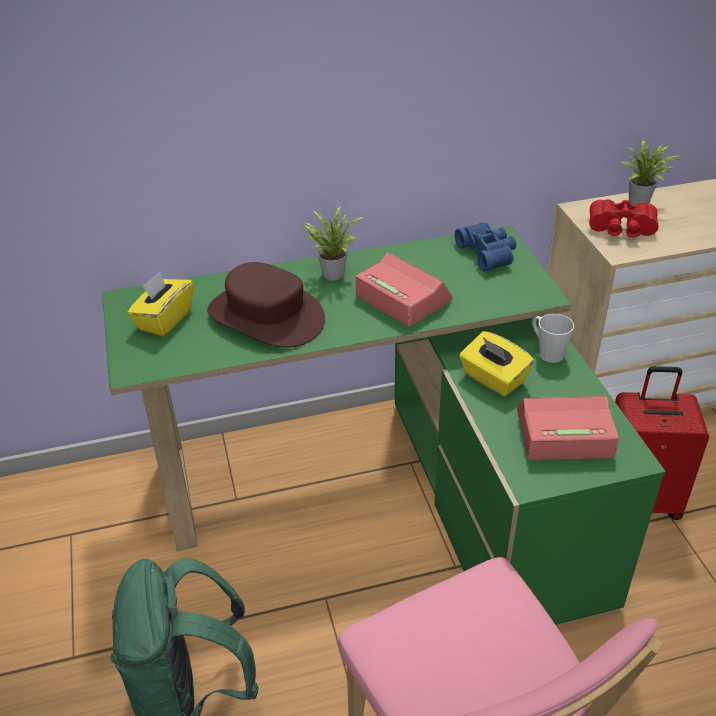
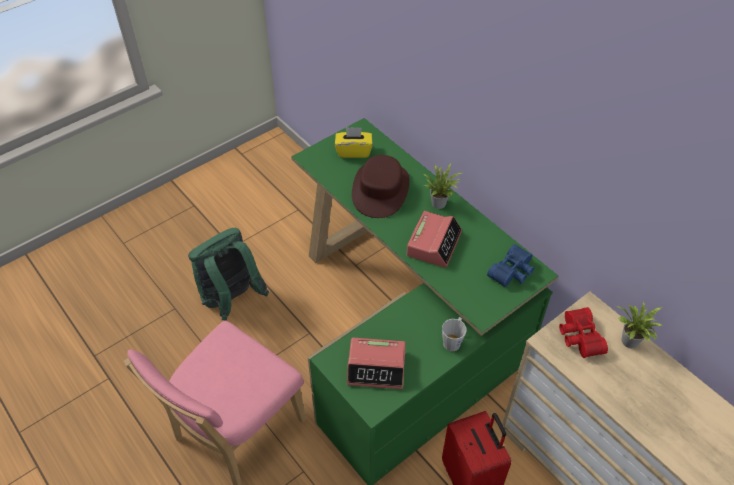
camera: 65 degrees right, 10 degrees up
(493, 379) = (409, 319): yellow tissue box -> none
(563, 435) = (376, 367): alarm clock -> alarm clock turned 120 degrees clockwise

